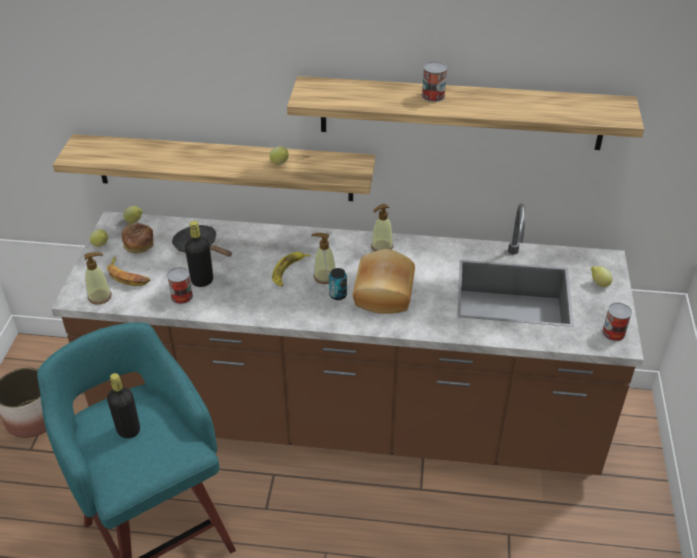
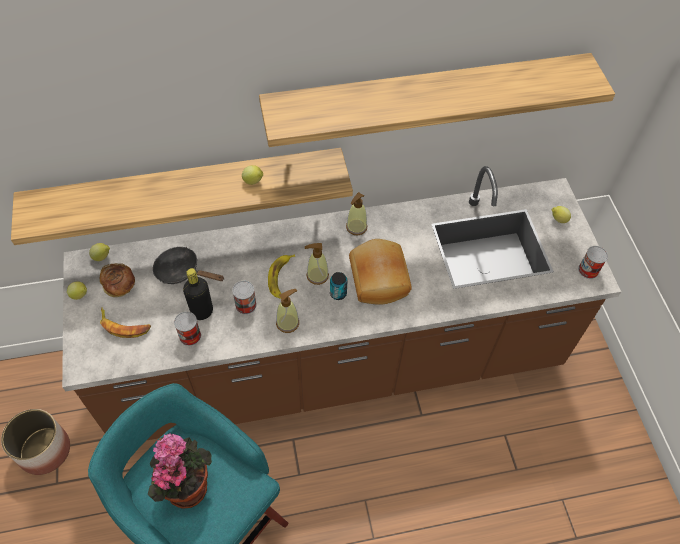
camera: 20 degrees left, 15 degrees up
(100, 297) = (107, 359): soap dispenser -> soap dispenser (288, 323)
(128, 430) = (186, 484): black bottle -> potted plant
(433, 96) = (407, 93): can -> can (246, 305)

